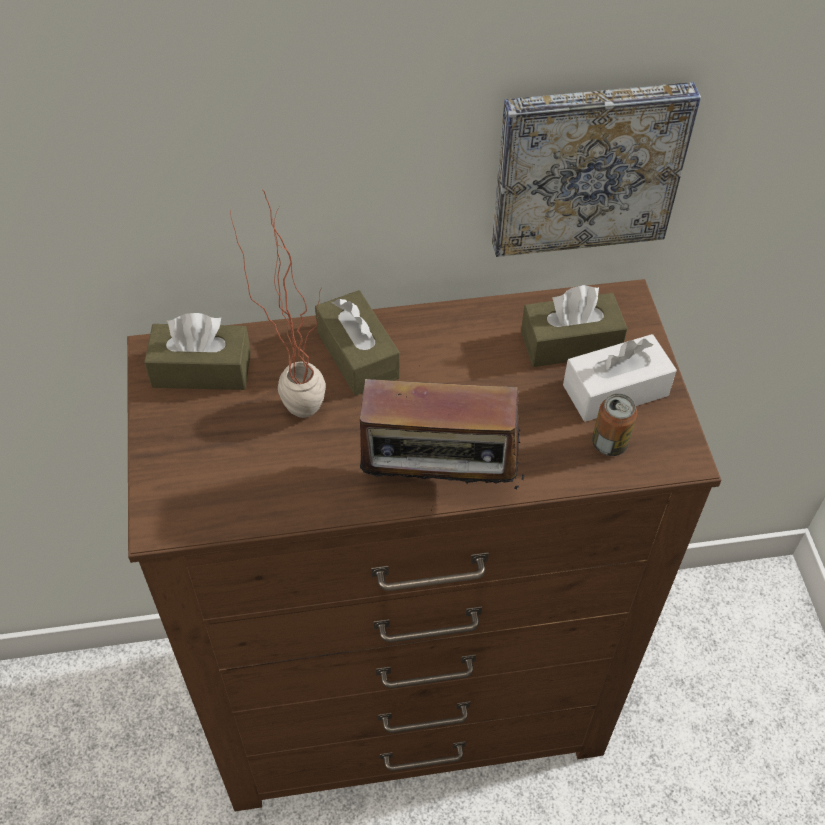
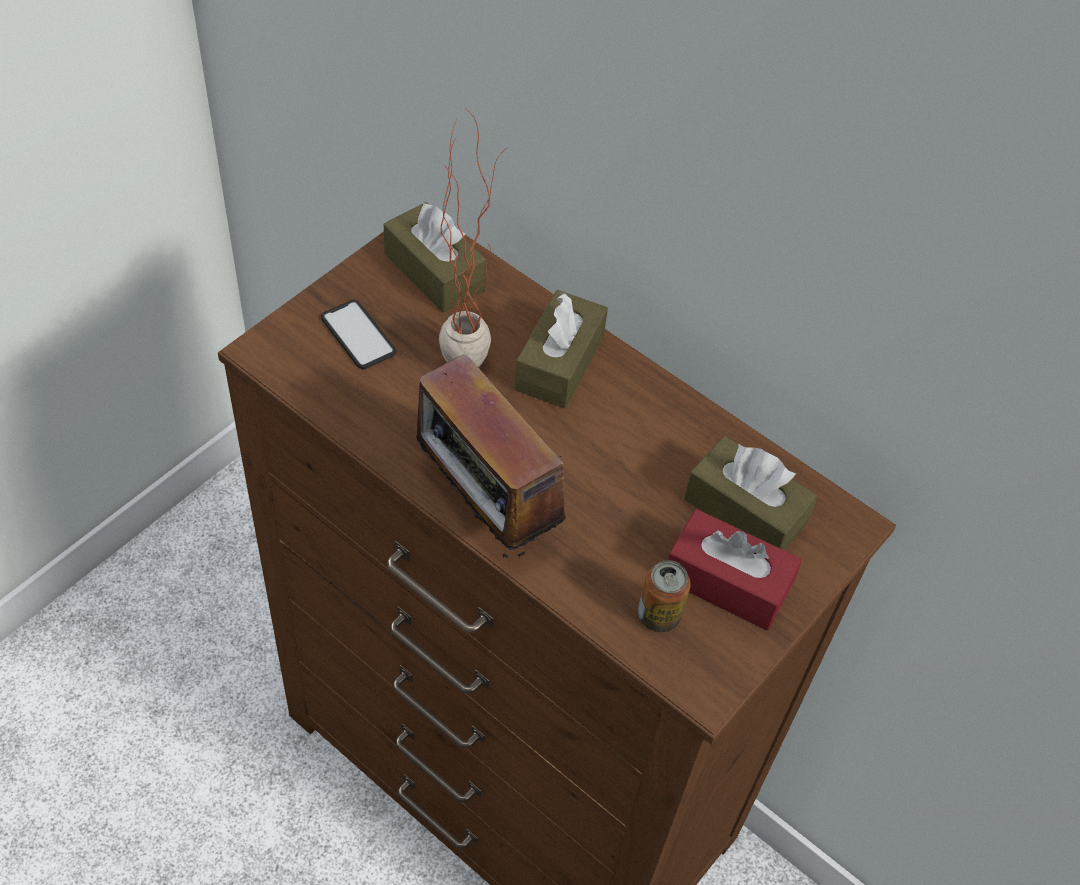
camera: 45 degrees right, 0 degrees up
(210, 454) = (358, 335): none -> phone
(587, 166) = (872, 346): picture -> none
(615, 390) = (727, 582): white tissue box -> red tissue box

